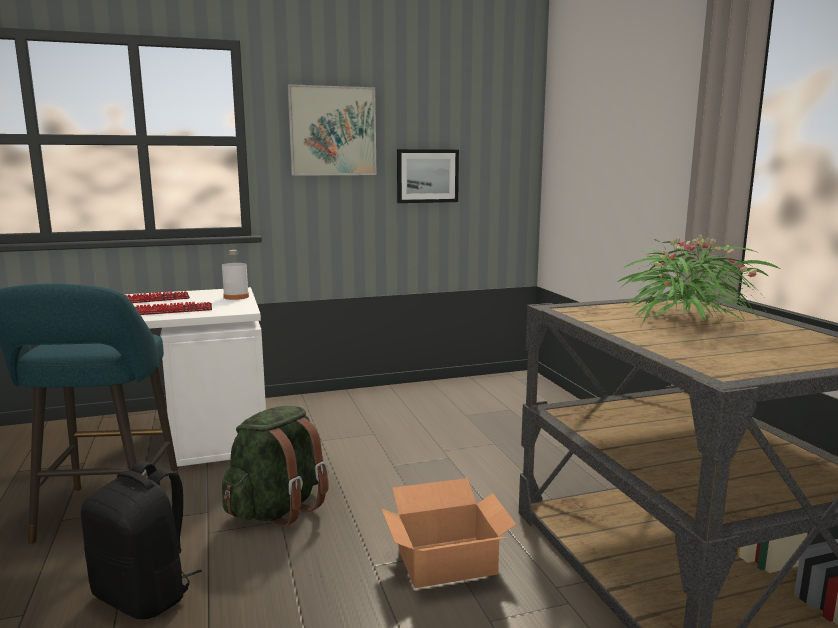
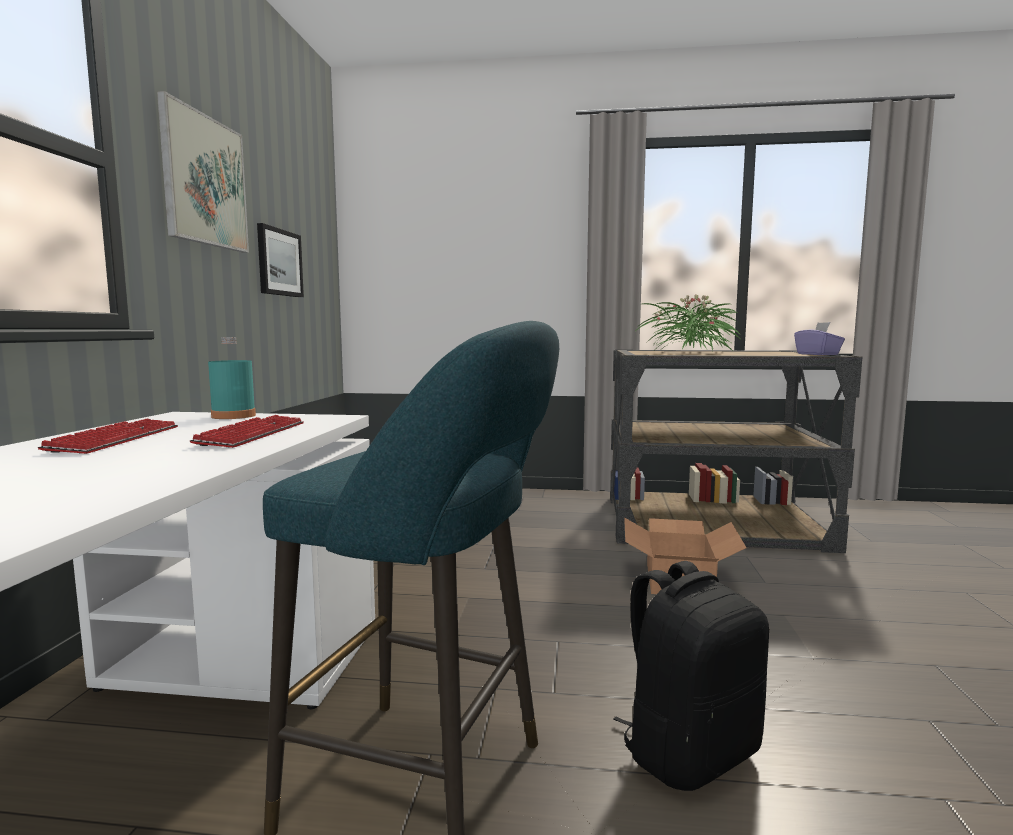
camera: 65 degrees left, 5 degrees down
(236, 297) = (233, 416): white bottle -> turquoise bottle
(278, 509) = (528, 639): green backpack -> none
(734, 369) = (818, 354): none -> purple tissue box

